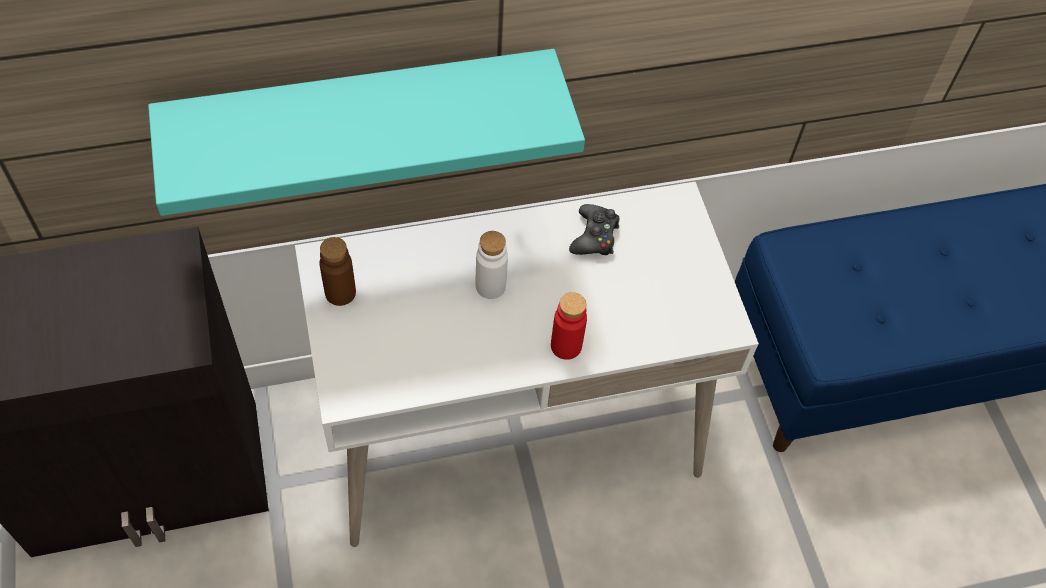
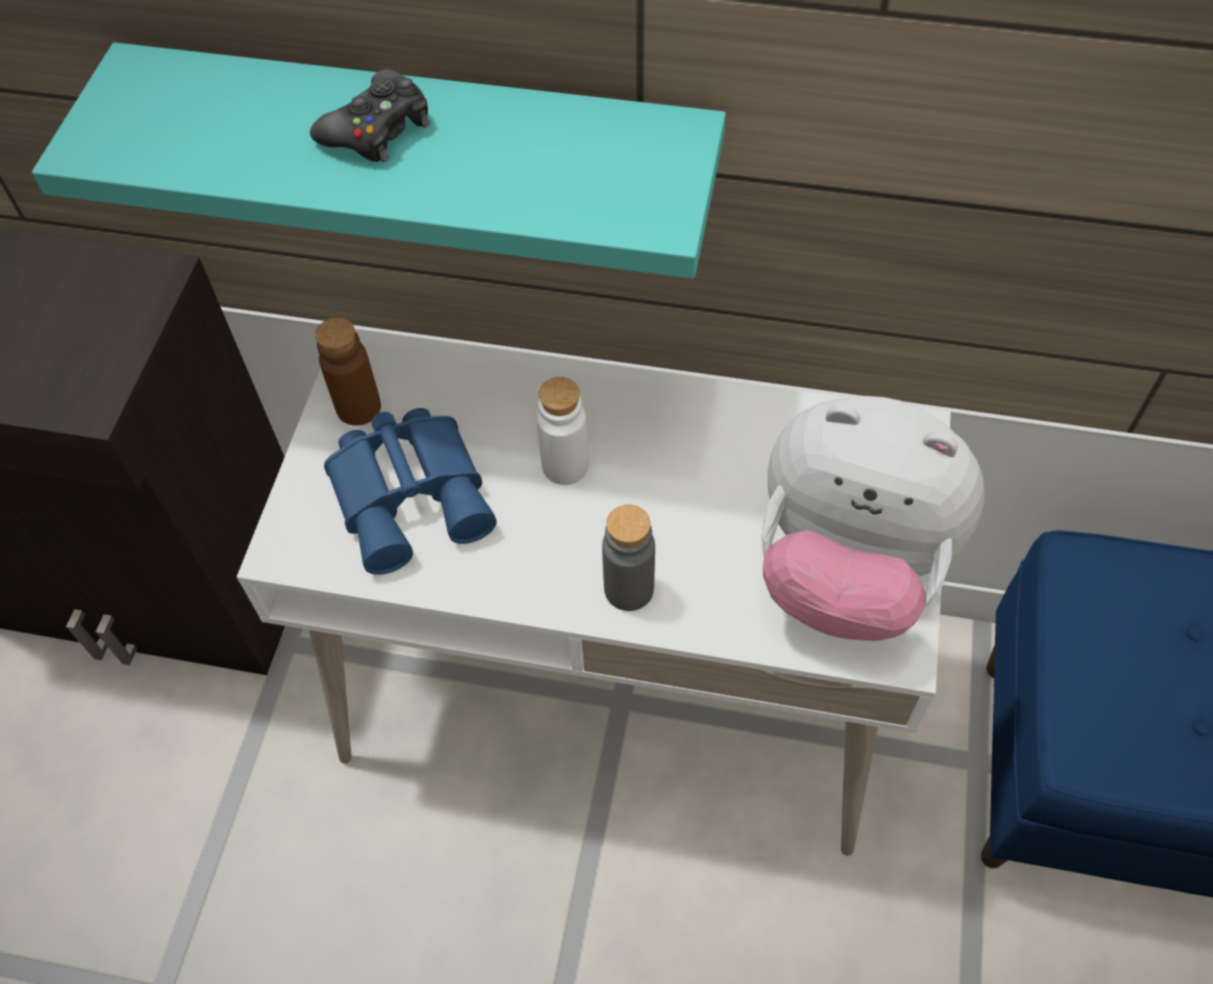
camera: 30 degrees right, 0 degrees up
(406, 334) = (413, 493): none -> blue binoculars
(566, 346) = (629, 589): red bottle -> grey bottle
(594, 236) = (753, 444): black game controller -> black game controller (378, 130)
(681, 292) = (847, 570): none -> plush toy

